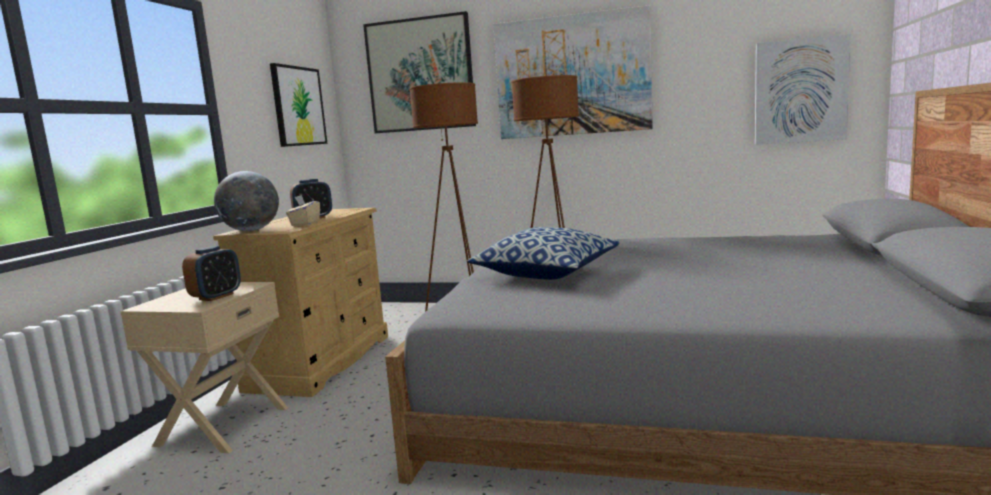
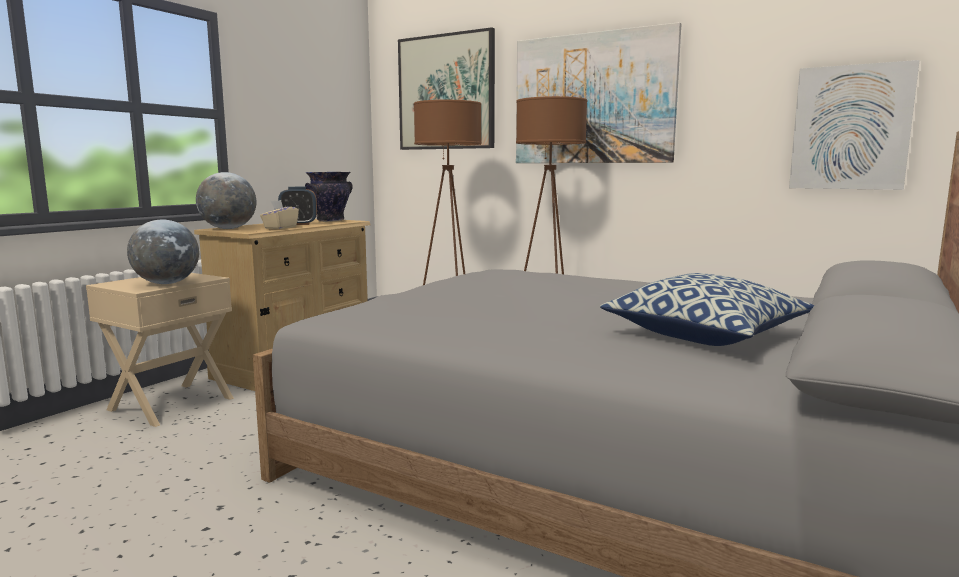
camera: 15 degrees right, 0 degrees up
(216, 297) = (167, 283): alarm clock -> globe
(298, 106) = (322, 117): picture -> none
(334, 211) = (330, 220): none -> vase
(547, 273) = (460, 299): pillow -> pillow (705, 335)

